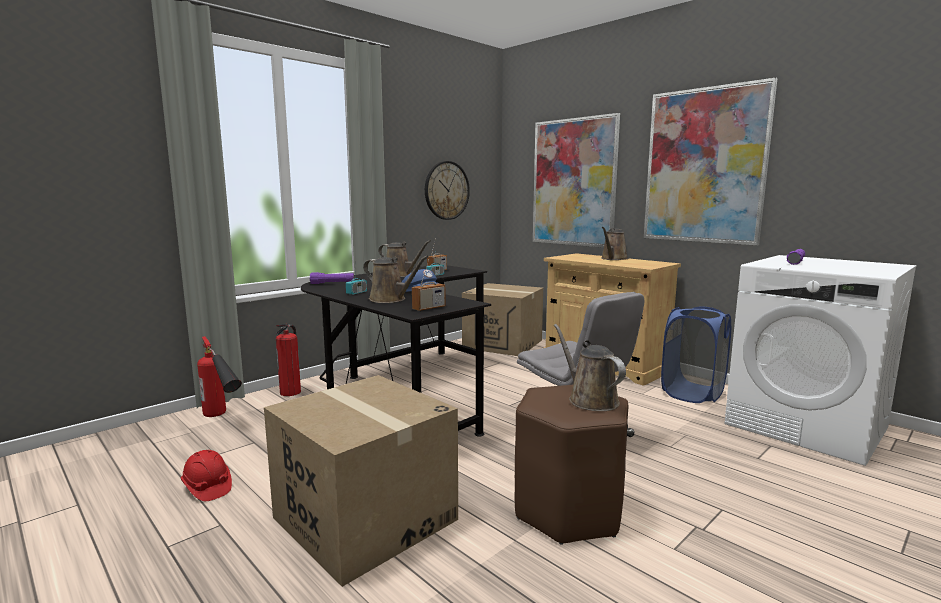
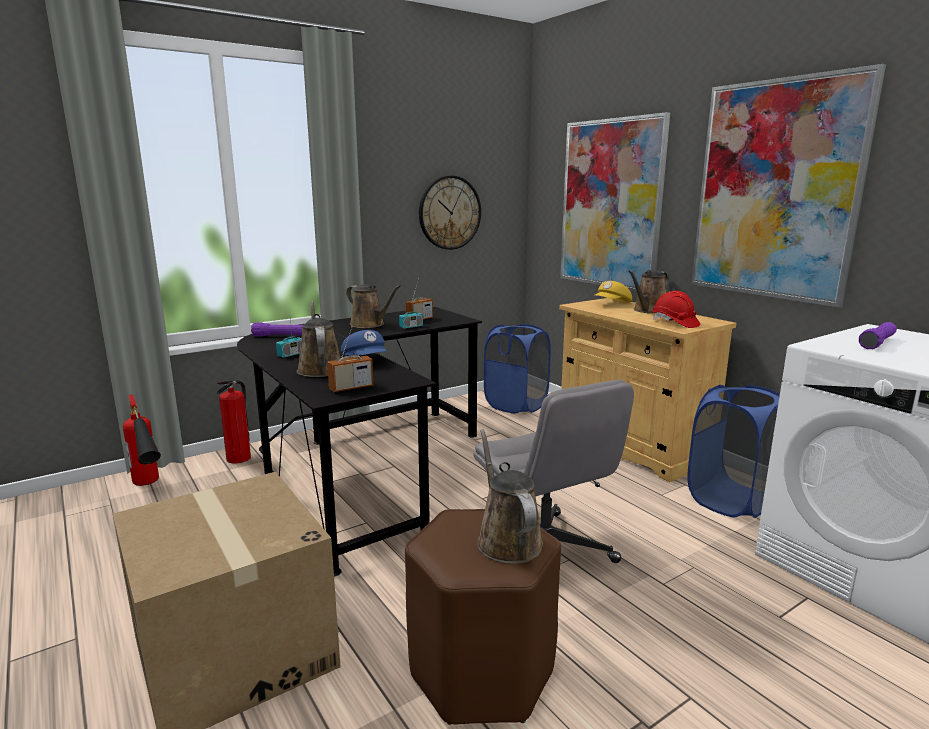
camera: 10 degrees right, 5 degrees up
(207, 487) = (88, 584): red hard hat -> red hard hat (674, 323)
(390, 299) = (319, 369): brown watering can -> brown watering can turned 150 degrees counterclockwise
(503, 344) = (516, 405): cardboard box -> blue laundry basket
(583, 256) = (612, 304): none -> yellow cap

